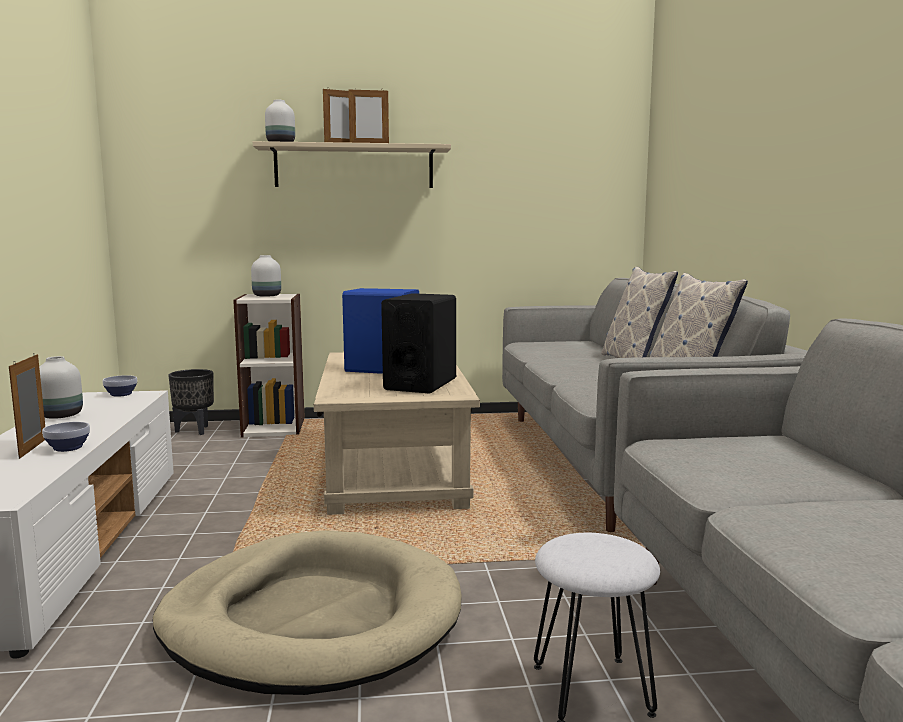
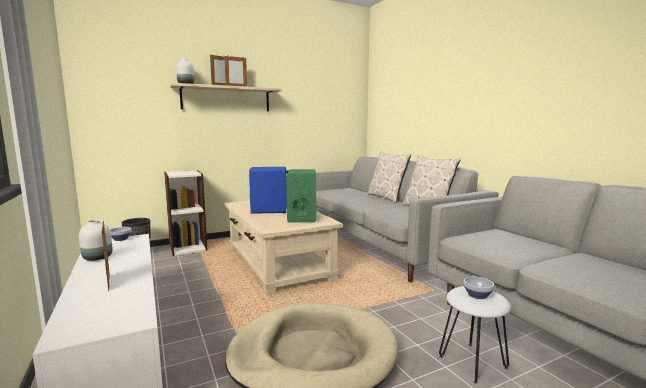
camera: 20 degrees left, 0 degrees up
(69, 447) = (134, 279): bowl -> bowl (477, 295)
(266, 296) = (181, 172): white vase -> none
(420, 384) = (302, 217): black speaker -> green speaker

